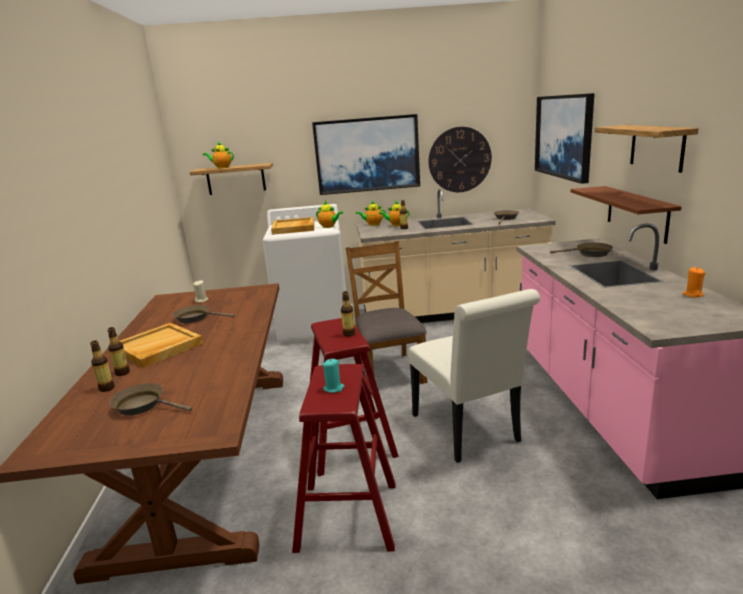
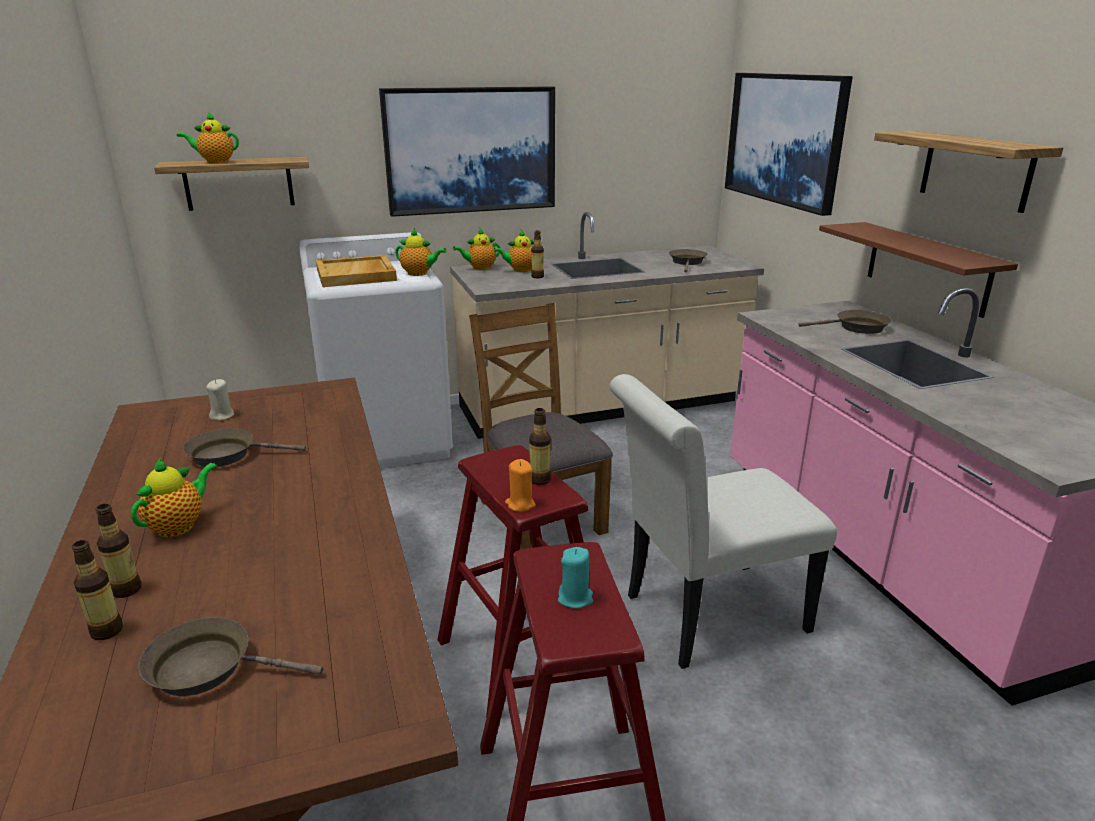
camera: 15 degrees left, 5 degrees up
(158, 348) = (179, 525): beige tray -> teapot
(459, 160) = (614, 166): wall clock -> none
(468, 432) = (705, 616): white chair -> white chair turned 105 degrees clockwise
(692, 294) = (1051, 400): orange candle -> orange candle (520, 504)

